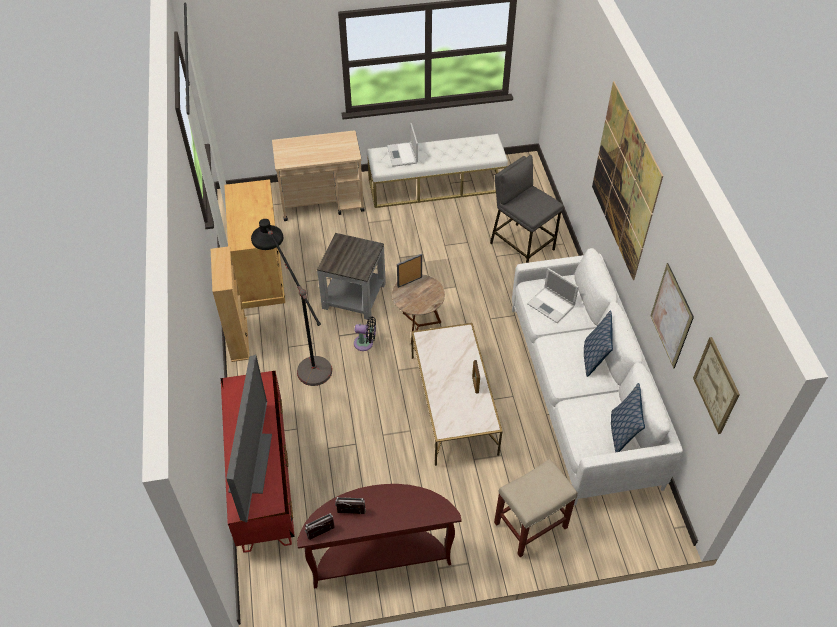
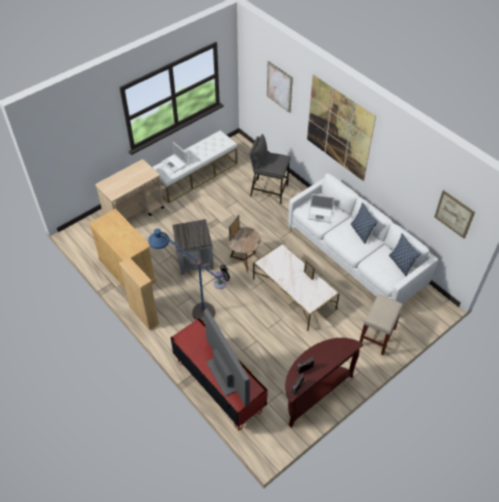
camera: 30 degrees left, 0 degrees up
(302, 354) = (189, 306): black floor lamp -> blue floor lamp
(671, 316) = (404, 190): picture -> picture (279, 87)

